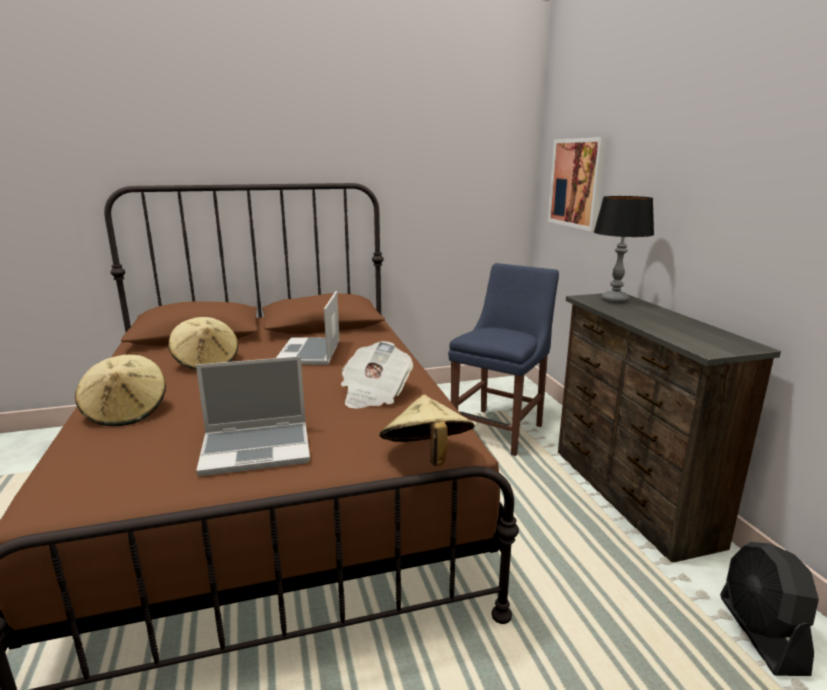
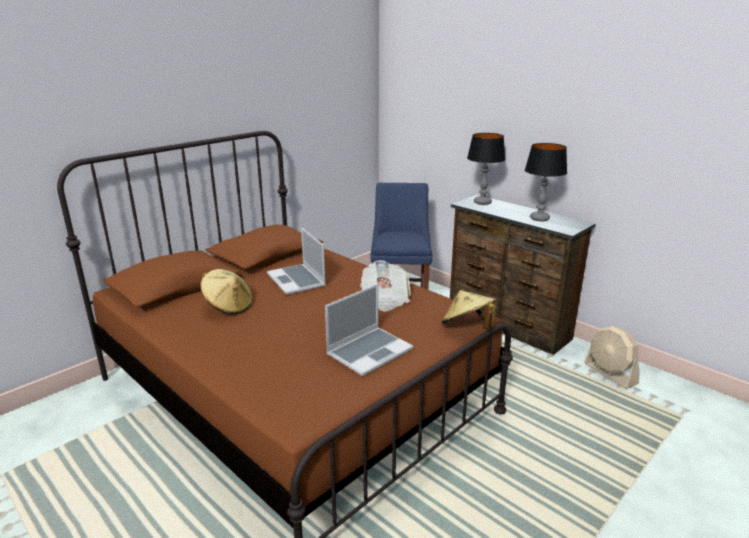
camera: 30 degrees left, 5 degrees up
(126, 412) = (237, 357): beige hat -> none
(577, 183) = (423, 116): picture -> none
(679, 329) = (539, 218): none -> table lamp
(761, 634) = (610, 374): black fan -> beige fan

